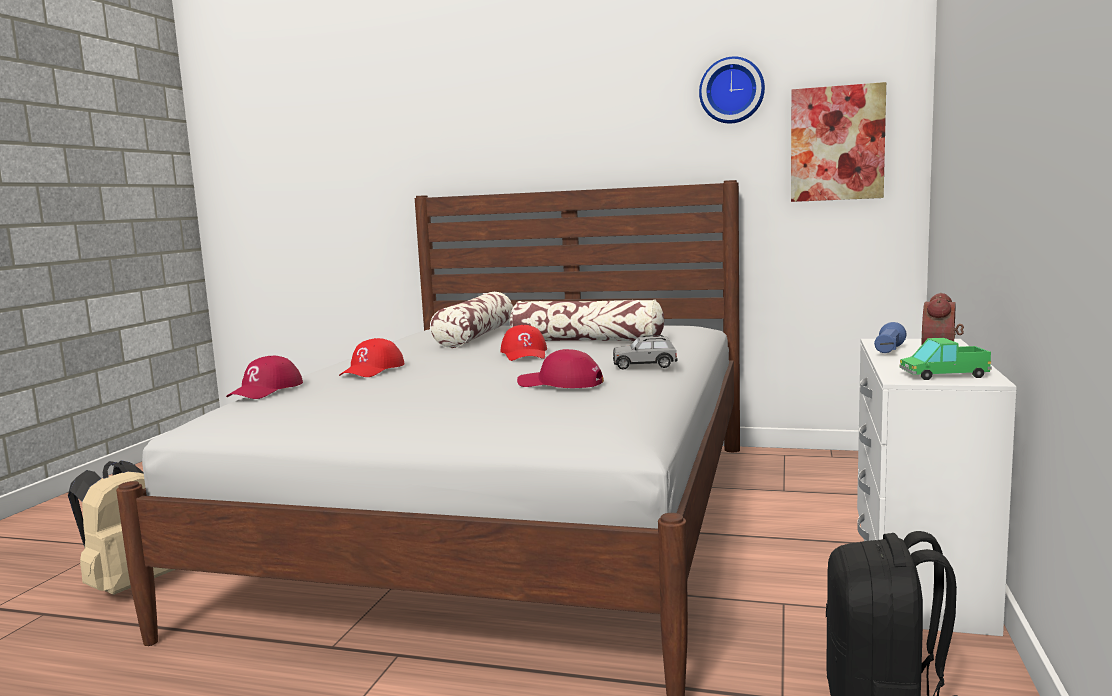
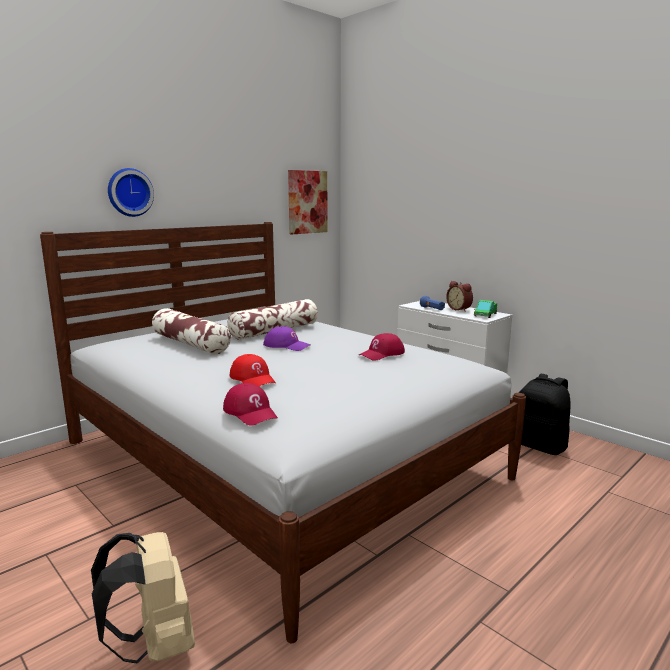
camera: 60 degrees left, 5 degrees up
(525, 354) = (287, 346): red cap -> purple cap
(644, 365) = (365, 336): grey toy car -> none
(731, 91) = (260, 166): wall clock -> wall clock (129, 192)

